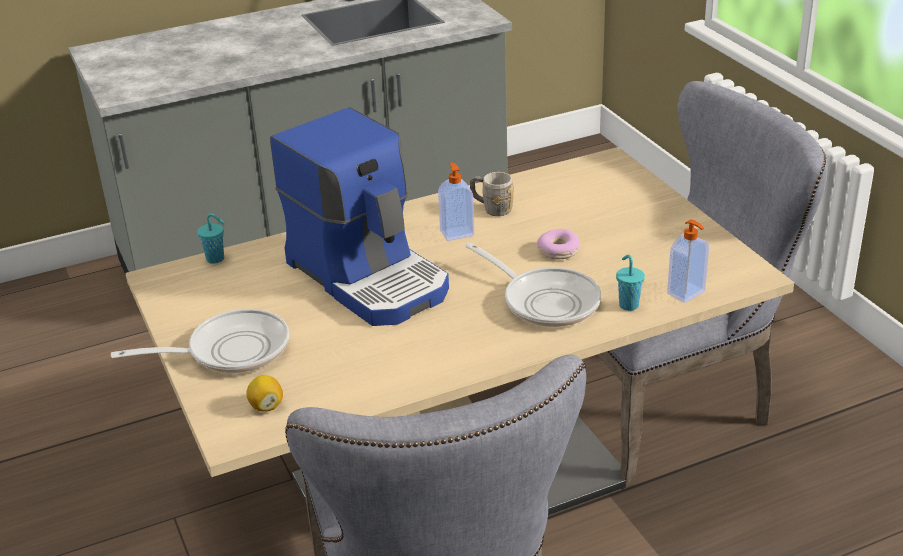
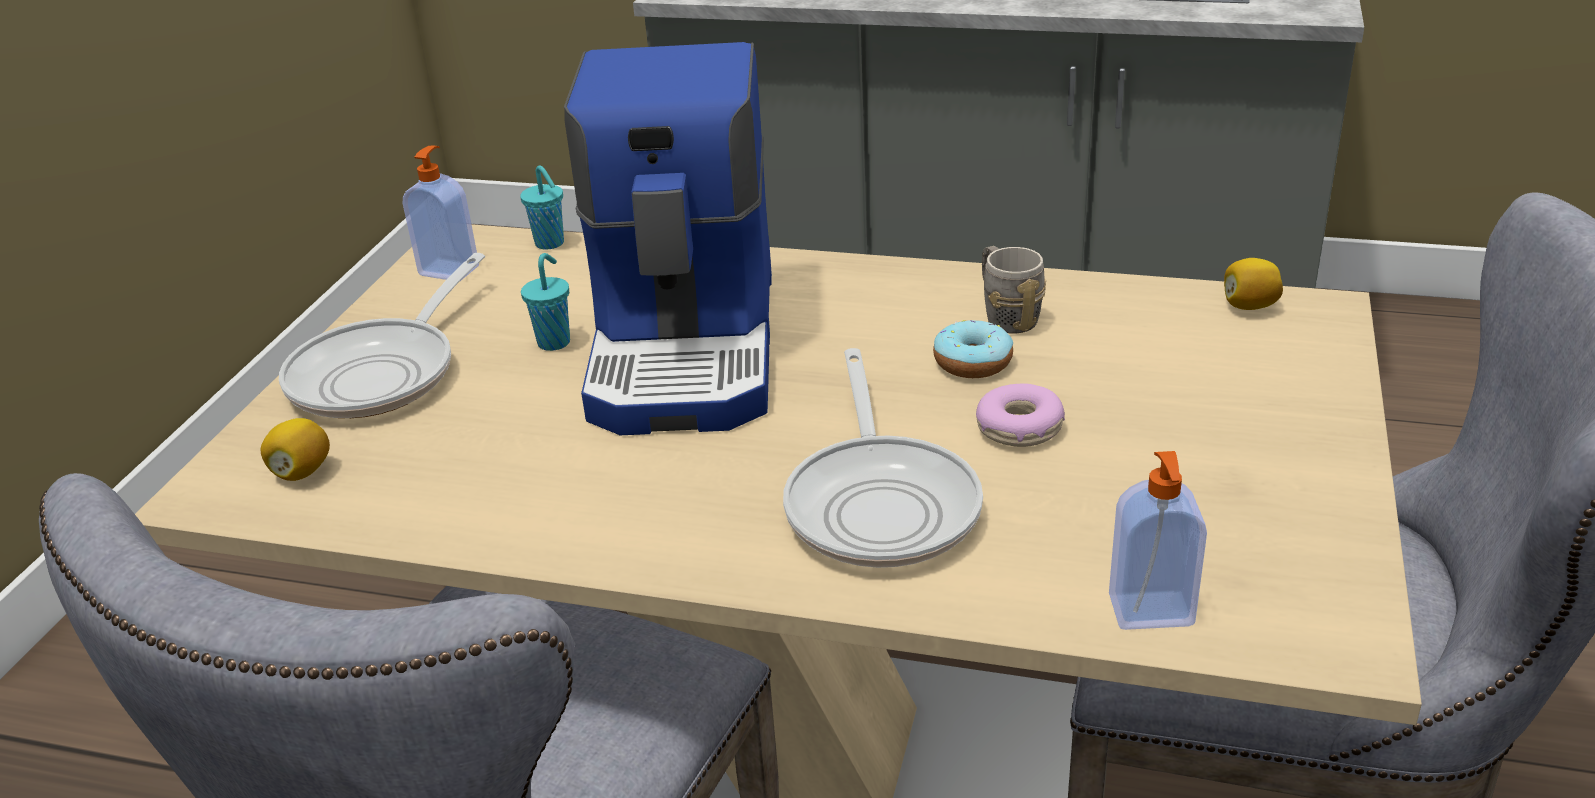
camera: 40 degrees right, 0 degrees up
(230, 350) = (382, 373): frying pan -> frying pan turned 90 degrees clockwise
(456, 233) = (900, 332): soap dispenser -> soap dispenser (450, 270)
(505, 233) = (973, 362): none -> donut
(582, 168) = (1249, 306): none -> lemon
(628, 305) = (1010, 580): turquoise cup -> turquoise cup (555, 341)

